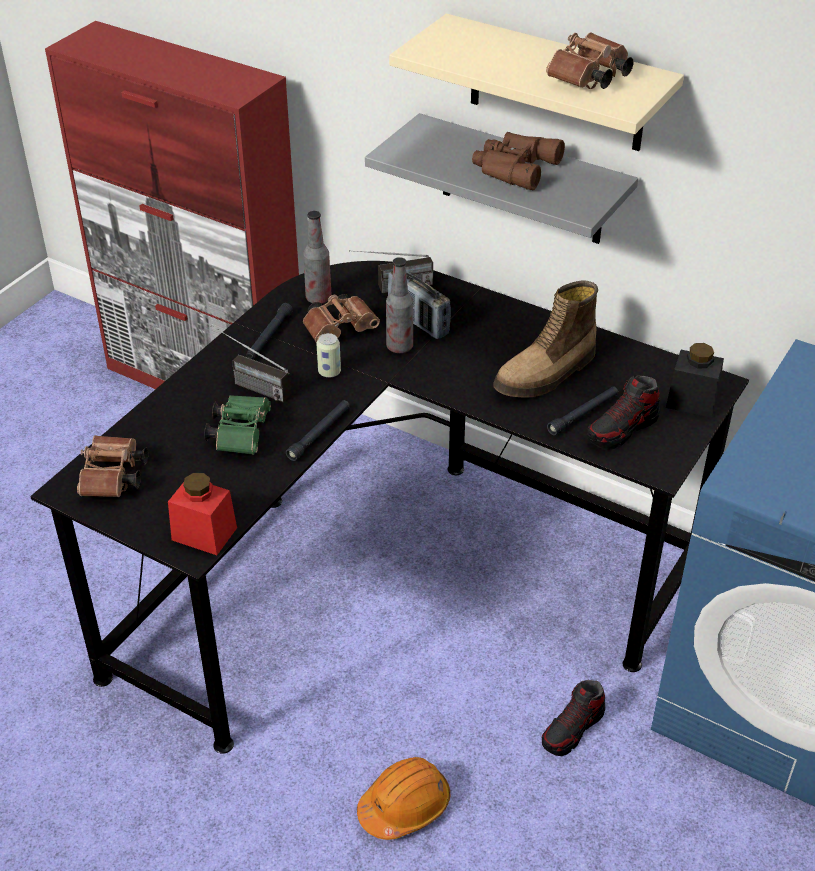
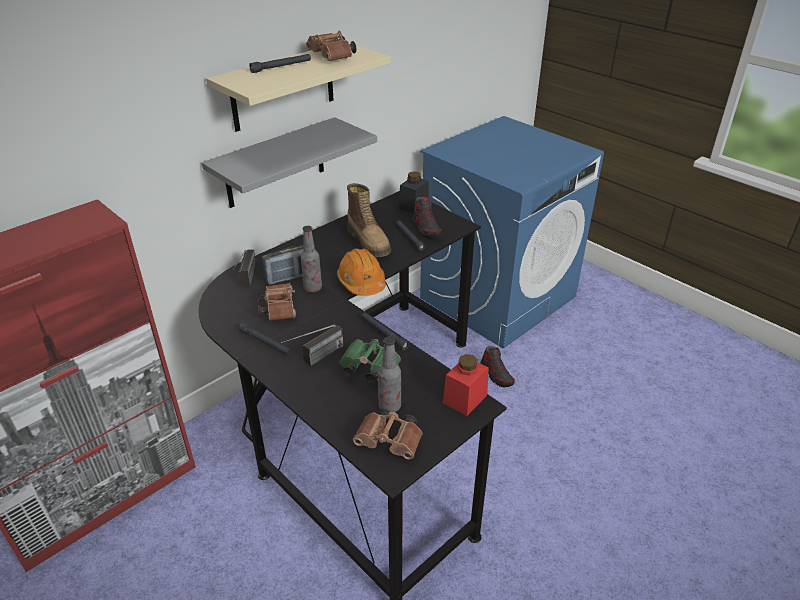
camera: 75 degrees left, 5 degrees down
(318, 298) = (236, 314): bottle -> bottle (389, 406)
(329, 372) = (322, 320): can -> none
(404, 806) = (534, 453): orange hard hat -> orange hard hat (361, 282)
(513, 167) = (297, 144): brown binoculars -> none
(518, 51) = (281, 67): none -> black flashlight

